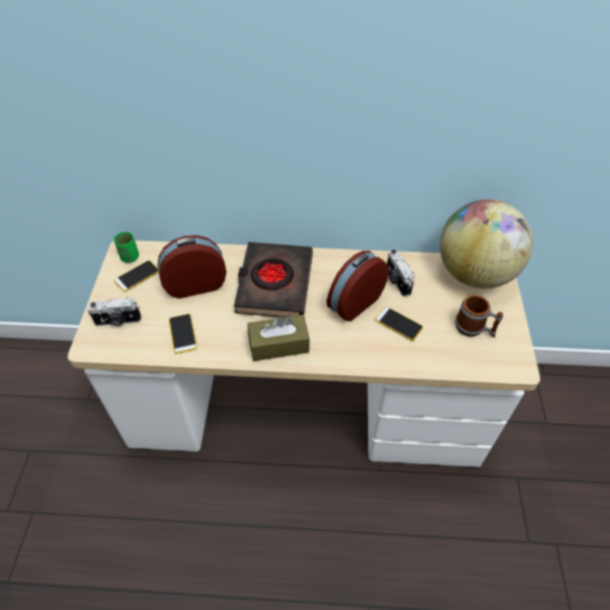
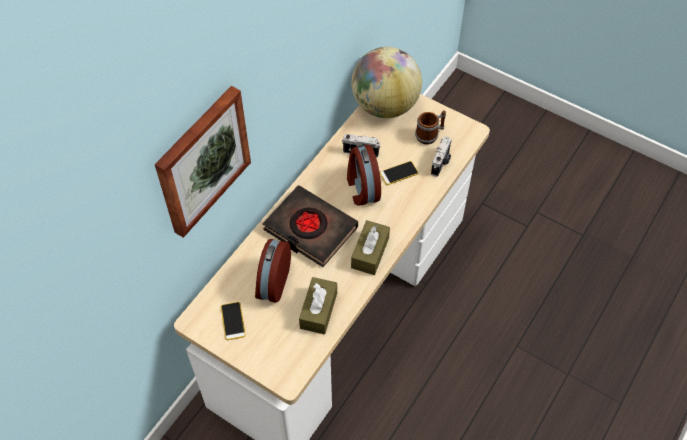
camera: 60 degrees left, 5 degrees up
(118, 321) = (275, 351): camera -> camera (441, 163)
(130, 257) = (206, 319): green cup -> none
(179, 94) = (202, 160): none -> picture
(182, 333) = (318, 310): phone -> brown tissue box

